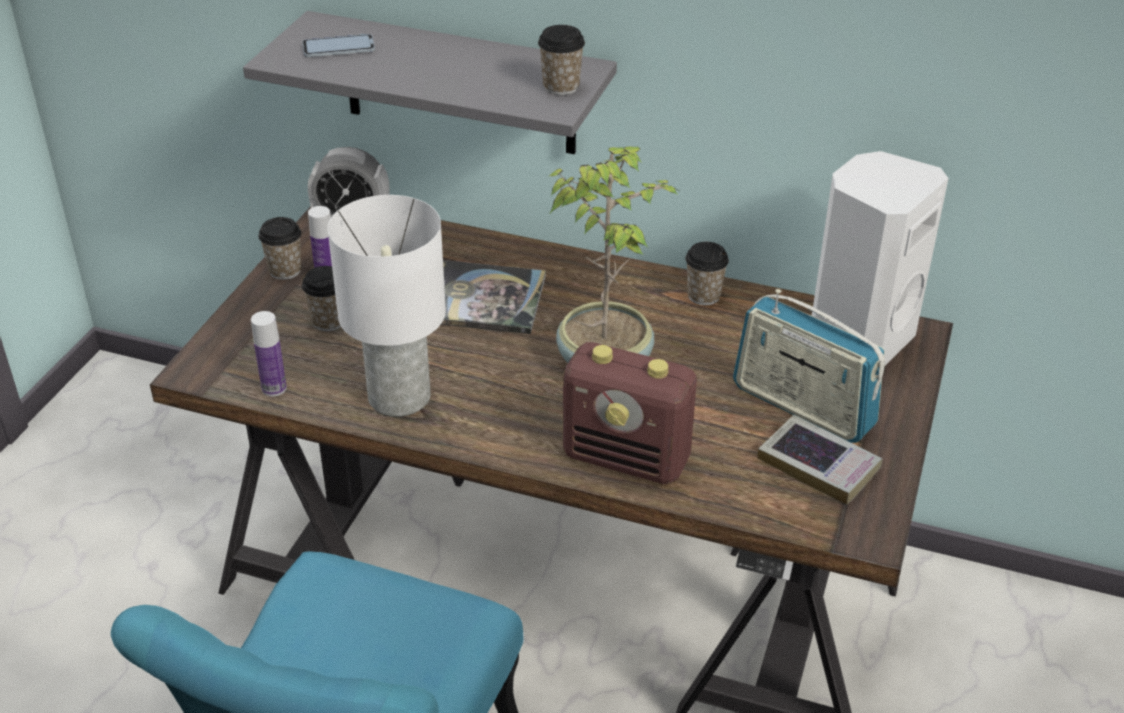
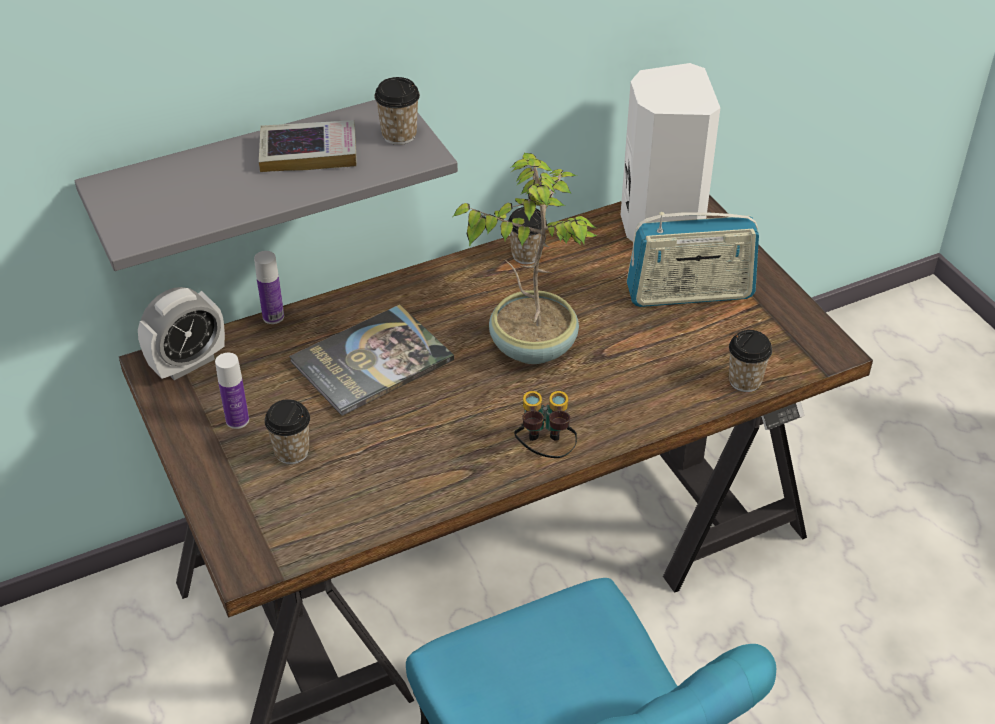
camera: 45 degrees left, 5 degrees up
(274, 388) = (332, 532): bottle -> bottle (273, 317)
(285, 270) = (191, 436): cup -> cup (745, 381)
(338, 48) = (167, 198): phone -> none
(397, 397) = (433, 472): white table lamp -> none
(496, 439) = (544, 451): none -> binoculars
(627, 459) = (642, 403): radio -> none
(818, 465) = (749, 326): book -> book (309, 152)

